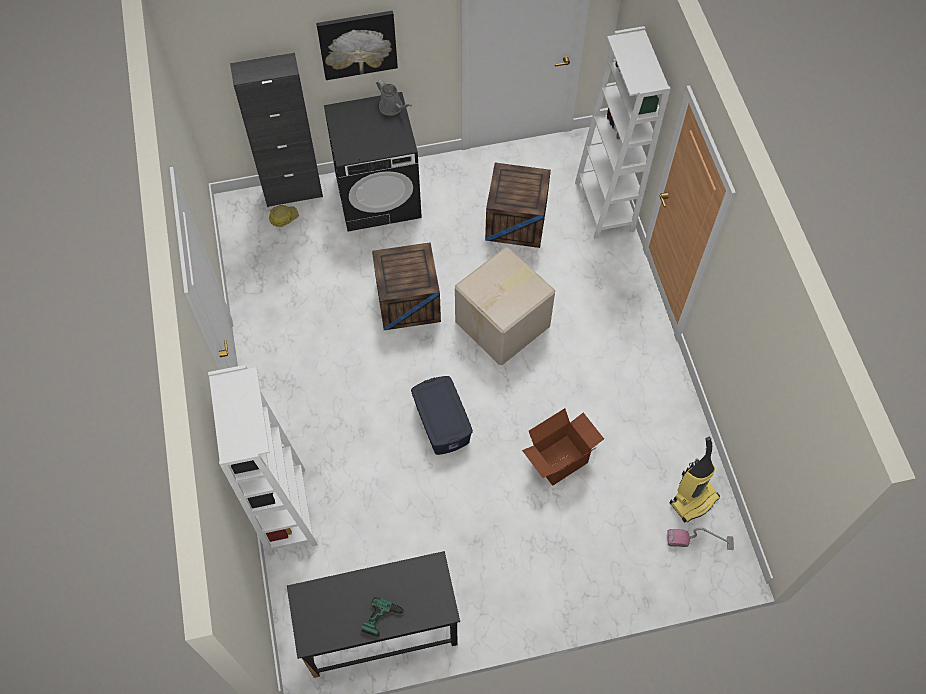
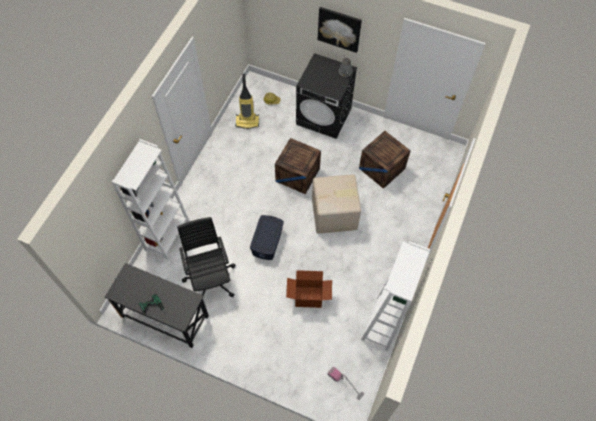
camera: 35 degrees right, 0 degrees up
(293, 192) = (285, 91): black cabinet -> none
(403, 529) = (210, 278): none -> black office chair
(604, 206) = (434, 188): white bookcase -> white bookcase (382, 323)
(693, 499) = (359, 361): vacuum cleaner -> vacuum cleaner (247, 121)

